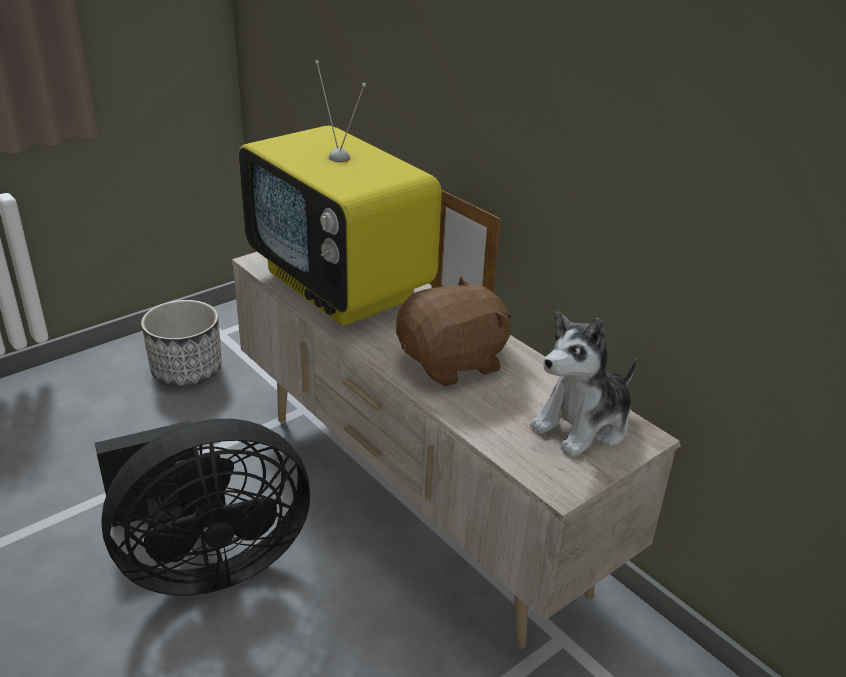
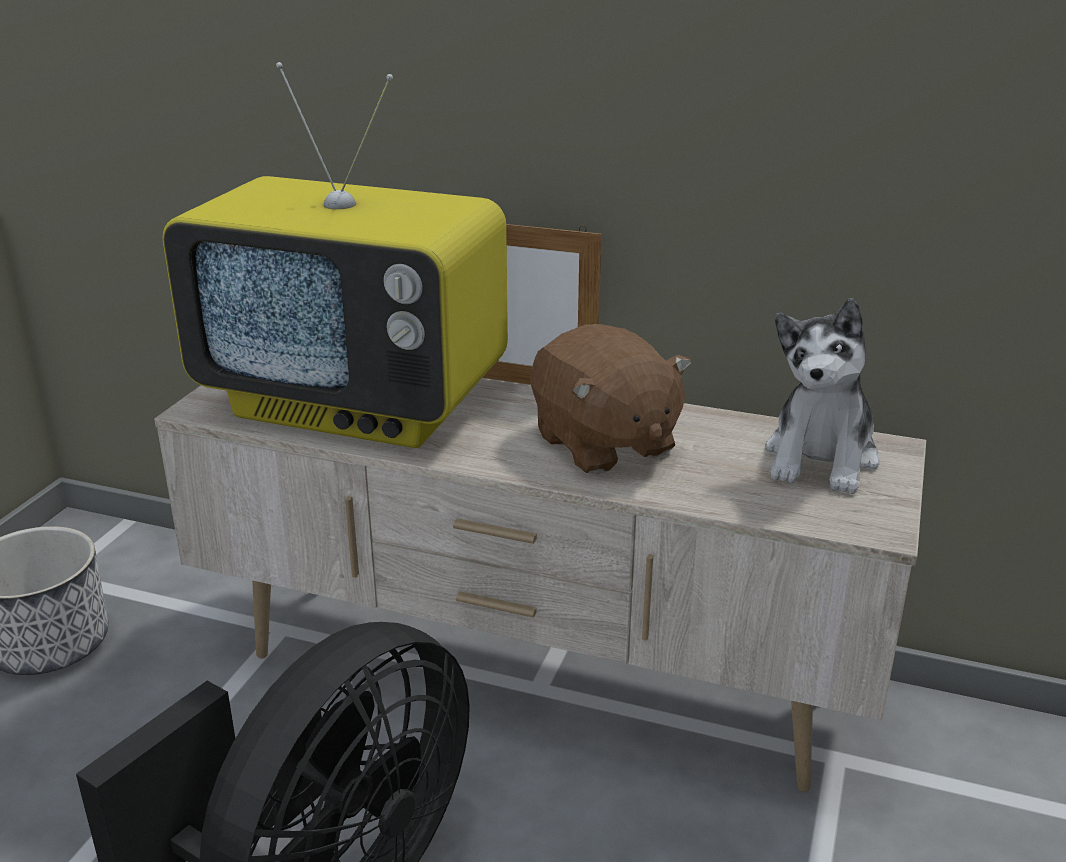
camera: 30 degrees left, 5 degrees down
(453, 363) = (603, 444): brown plush toy -> brown plush toy turned 120 degrees clockwise

